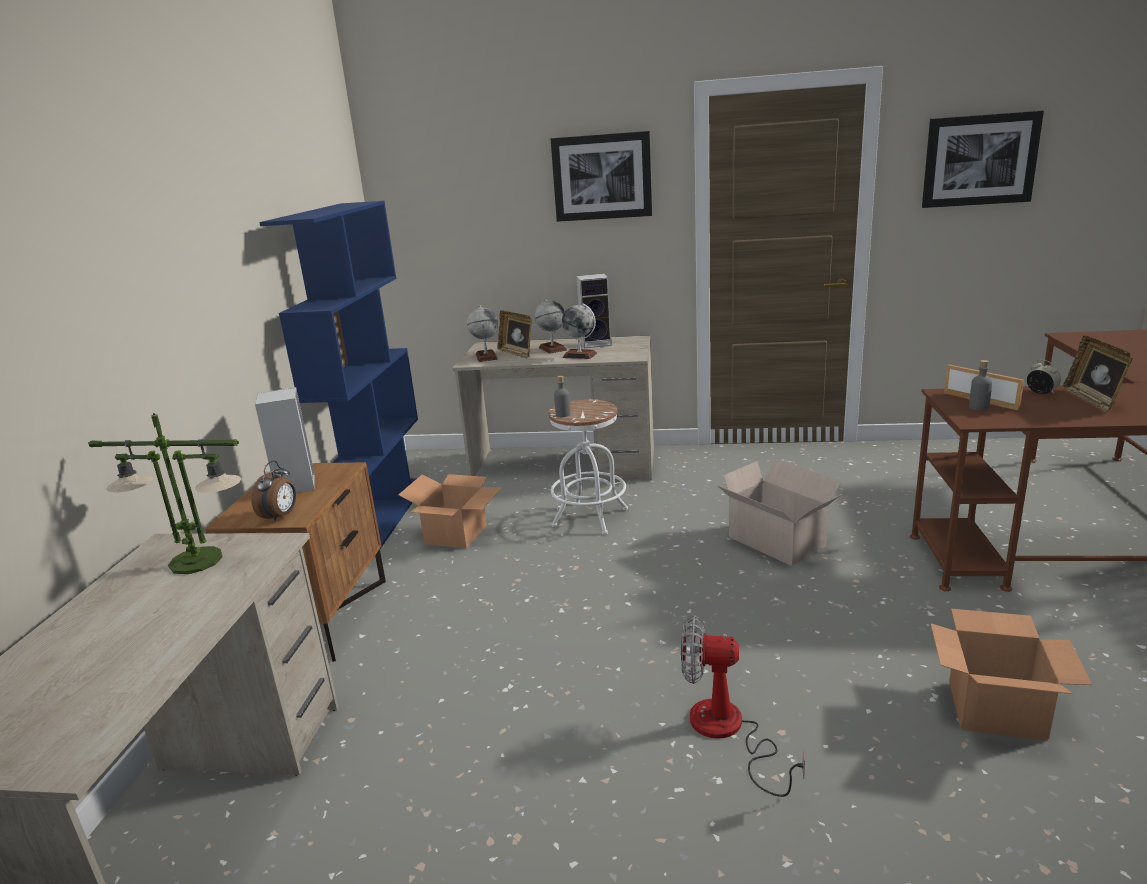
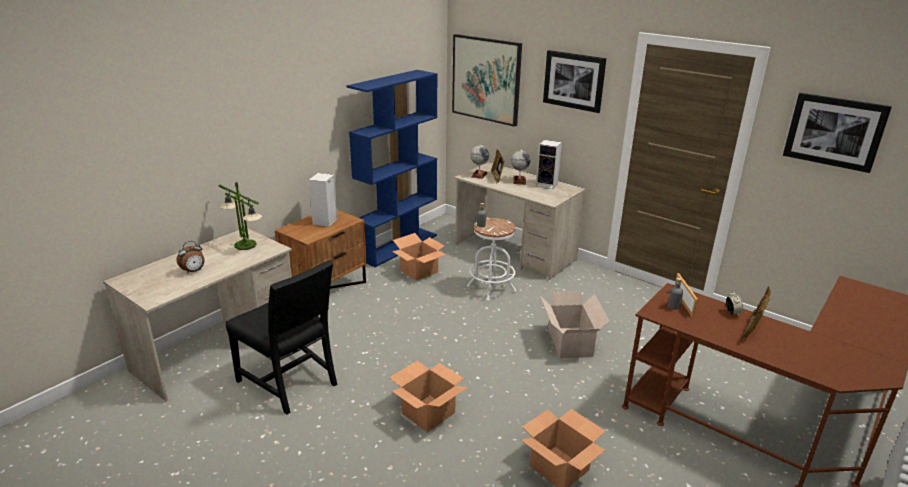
camera: 30 degrees right, 5 degrees up
(281, 516) = (304, 235): alarm clock -> alarm clock (194, 271)
(426, 810) = (290, 382): none -> black chair
(446, 210) = (486, 79): none -> picture
(580, 355) = (525, 190): globe -> none
(728, 732) = (428, 414): fan -> cardboard box

